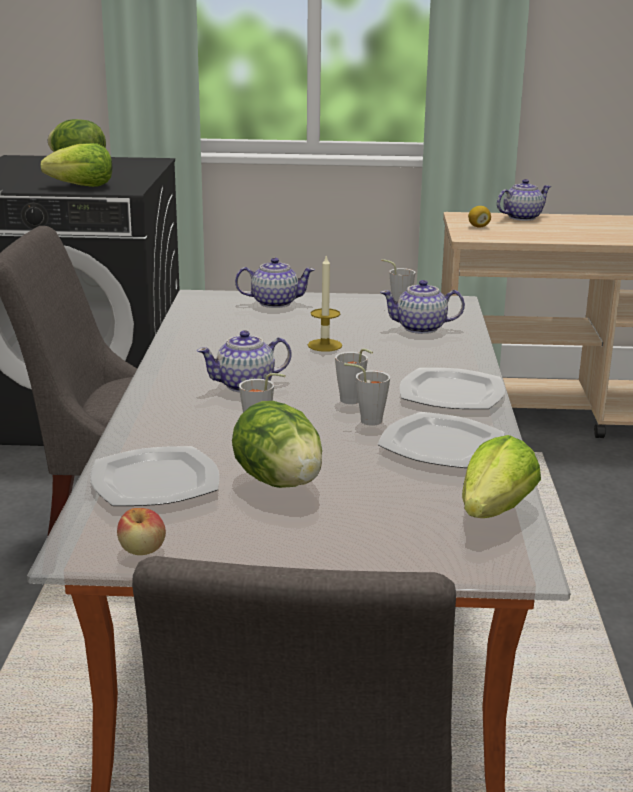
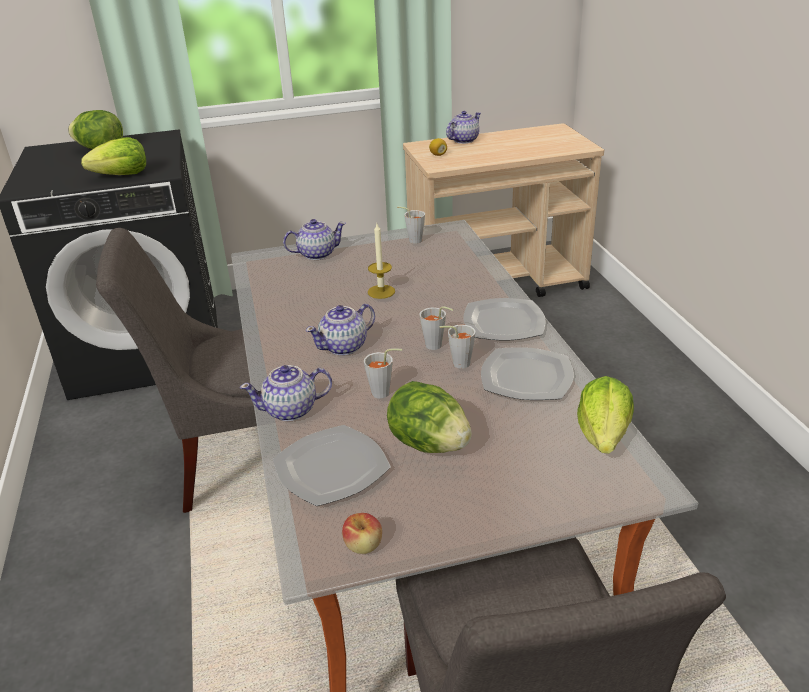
camera: 15 degrees left, 10 degrees up
(421, 328) = (443, 260): teapot -> teapot (291, 410)

